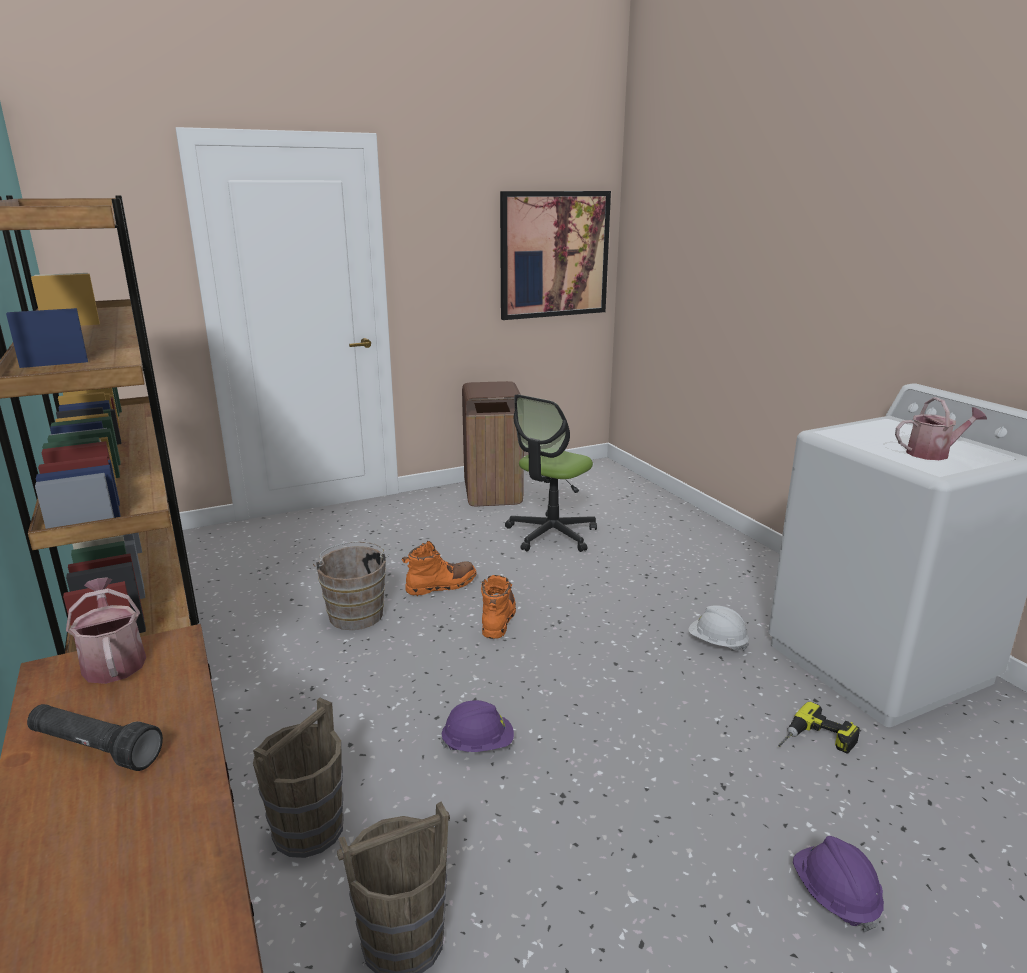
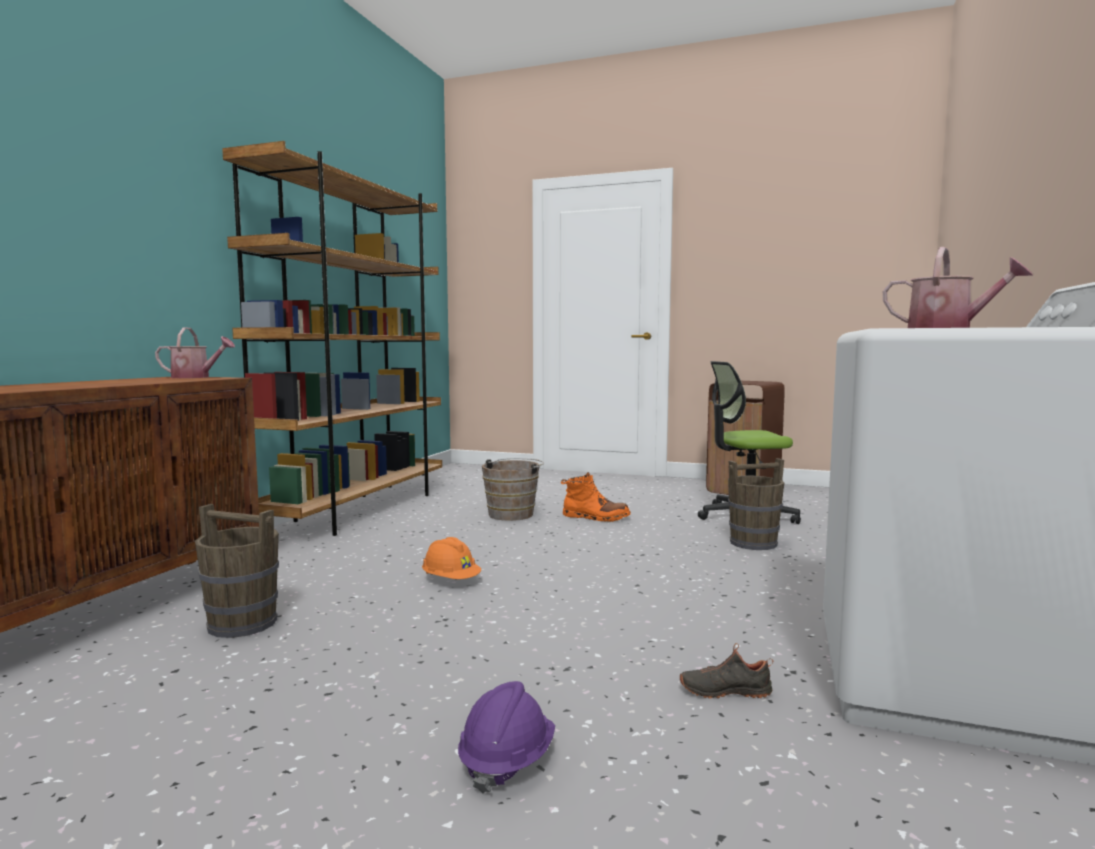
camera: 45 degrees right, 15 degrees down
(95, 749) = (116, 381): black flashlight -> none
(113, 660) = (195, 377): watering can -> watering can turned 75 degrees clockwise
(309, 828) = (302, 573): brown bucket -> brown bucket (753, 543)
(478, 744) = (451, 581): purple hard hat -> orange hard hat
(498, 618) = (599, 540): orange boot -> none
(554, 255) = (848, 263): picture -> none
(717, 643) = (765, 607): white hard hat -> none
(816, 742) = (724, 690): power drill -> black shoe

